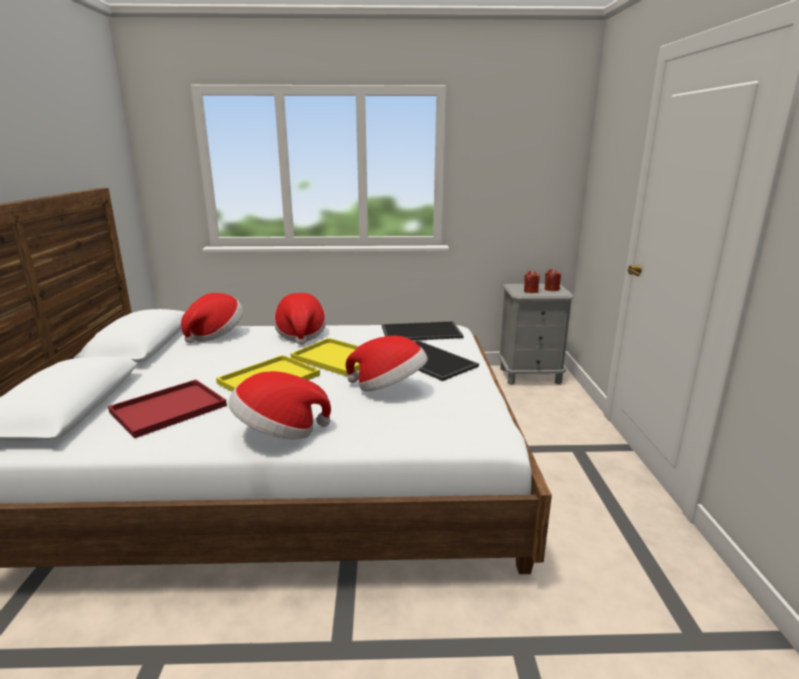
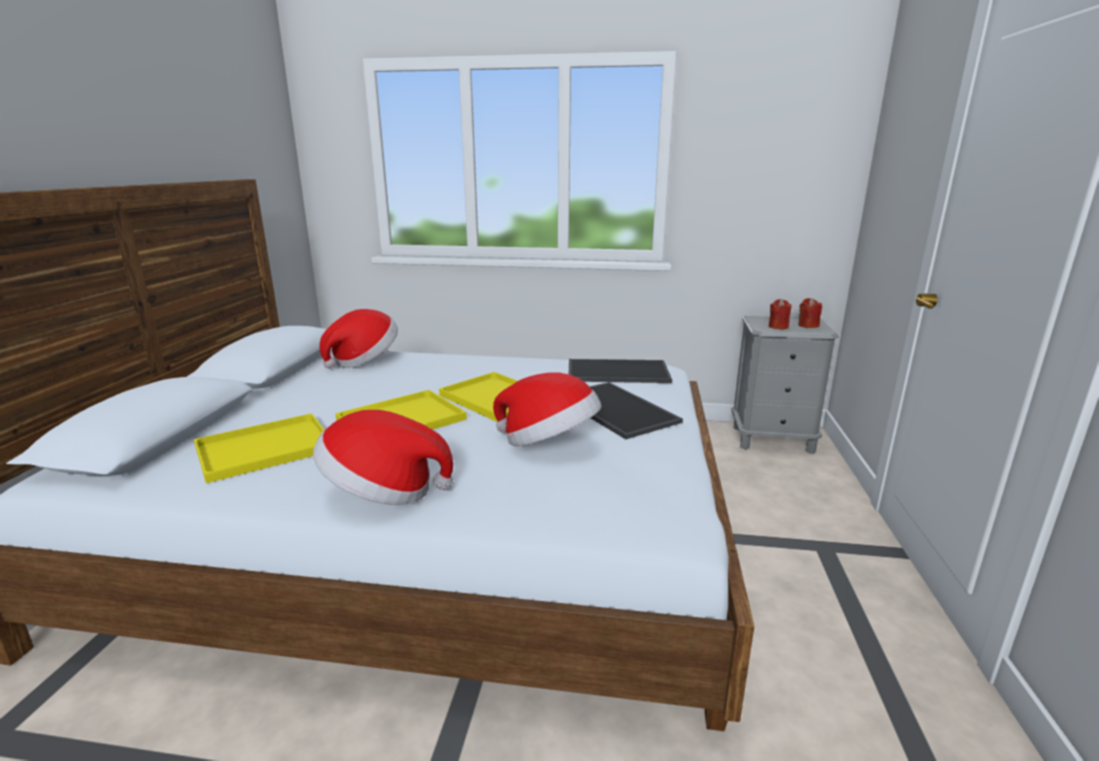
camera: 10 degrees right, 0 degrees up
(167, 410) = (262, 449): red tray -> yellow tray
(301, 334) = (464, 366): hat -> none

